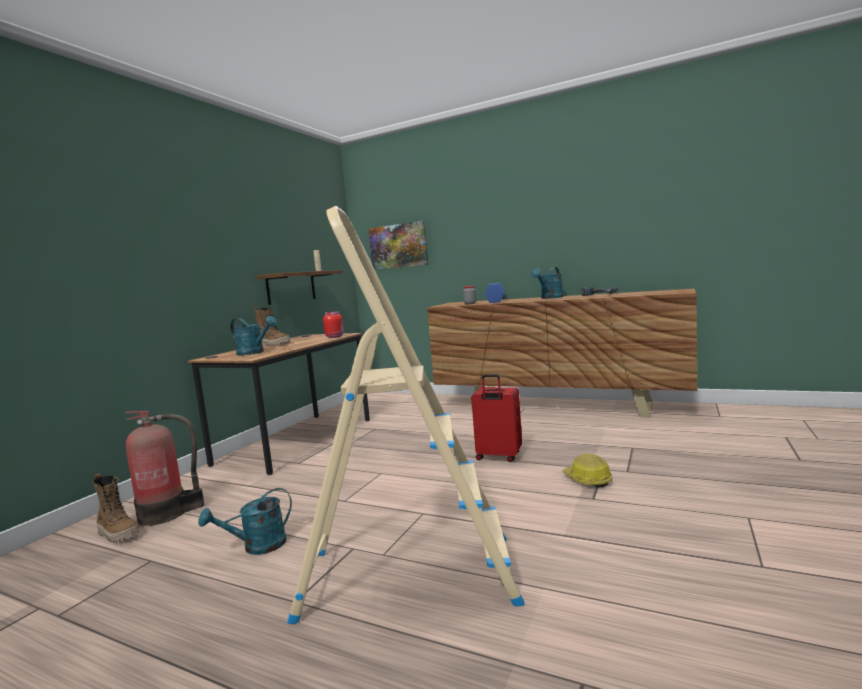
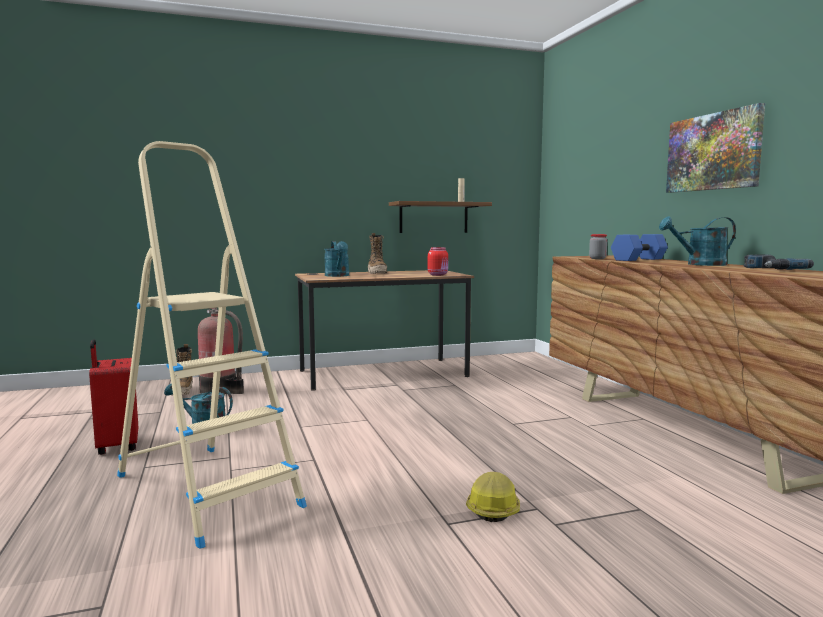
camera: 45 degrees right, 0 degrees up
(398, 246) = (577, 176): picture -> picture (713, 152)
(498, 457) = (478, 449): red suitcase -> red suitcase (116, 446)

